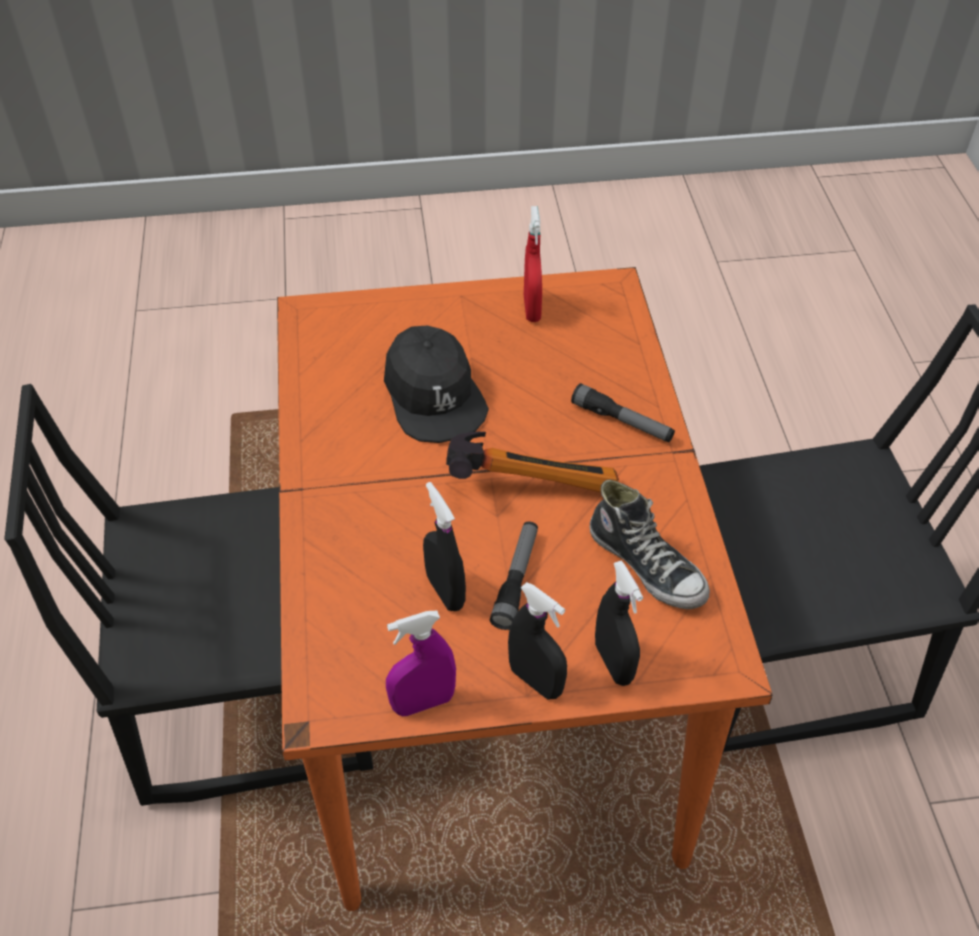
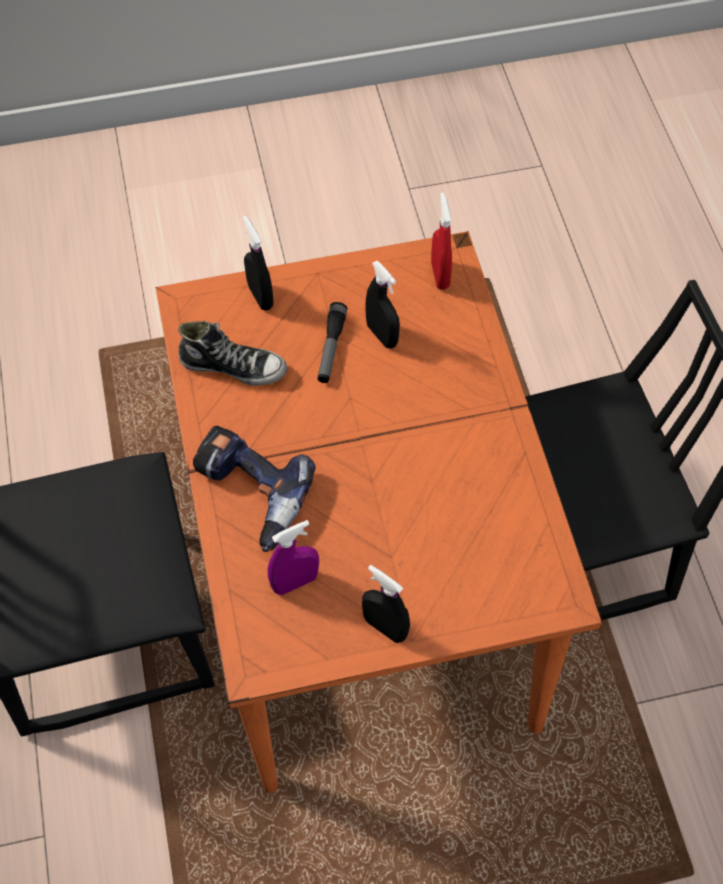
camera: 175 degrees right, 10 degrees up
(423, 702) = (385, 263): purple spray bottle -> purple spray bottle (295, 582)
(433, 395) = (419, 509): black cap -> none
(530, 479) = (326, 431): hammer -> none
(532, 309) = (337, 626): red spray bottle -> red spray bottle (440, 275)
(536, 681) = (312, 281): black spray bottle -> black spray bottle (385, 627)
(622, 421) = (249, 495): flashlight -> power drill
(647, 565) = (234, 366): shoe -> shoe turned 150 degrees clockwise

